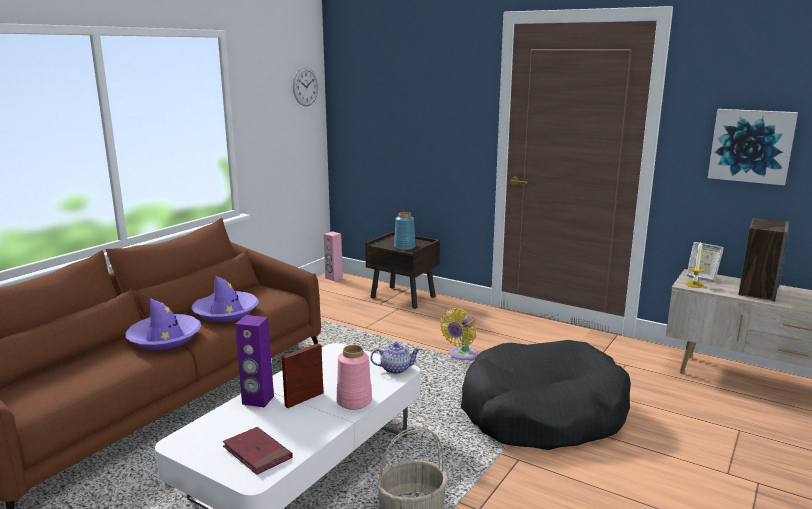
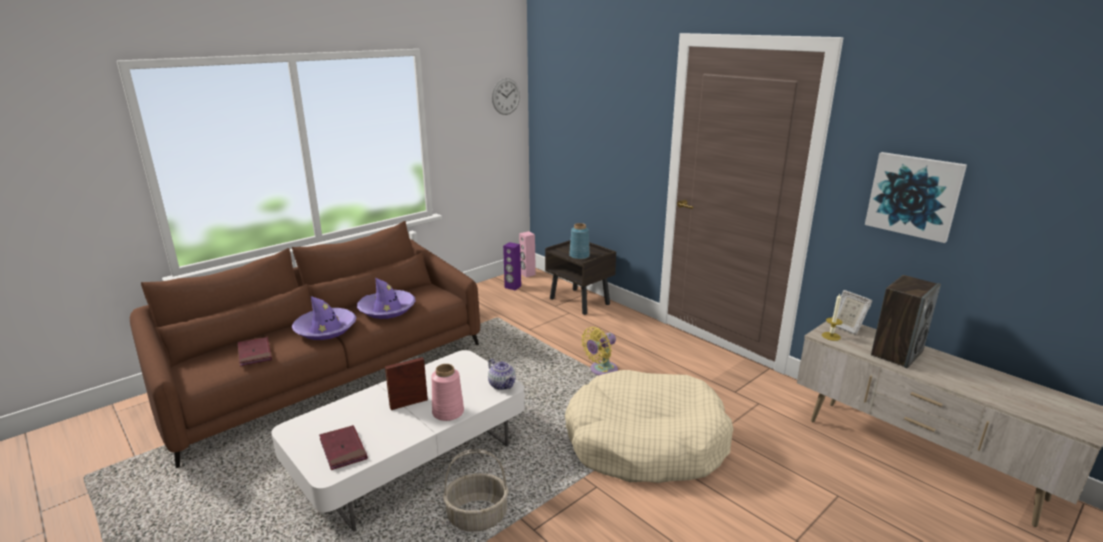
camera: 15 degrees right, 5 degrees up
(90, 371) = (255, 353): none -> red book
(258, 400) = (371, 398): purple speaker -> purple speaker (512, 287)
(396, 369) = (502, 385): teapot -> teapot turned 45 degrees clockwise
(542, 413) = (645, 442): black dog bed -> beige dog bed

